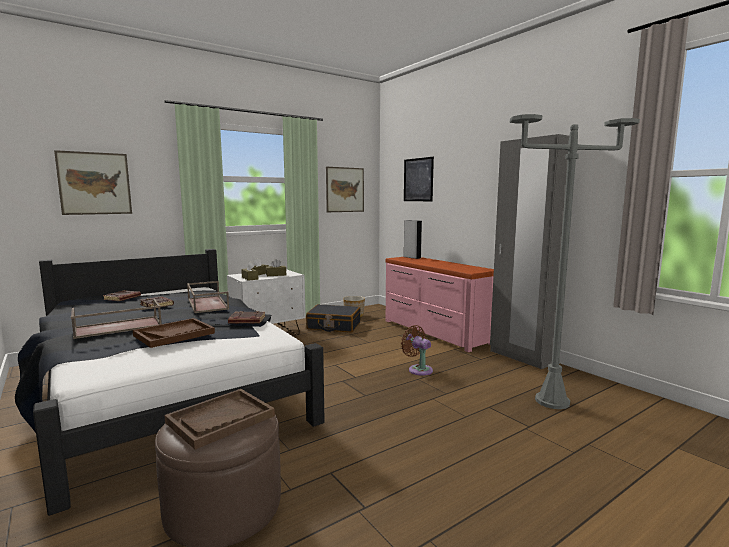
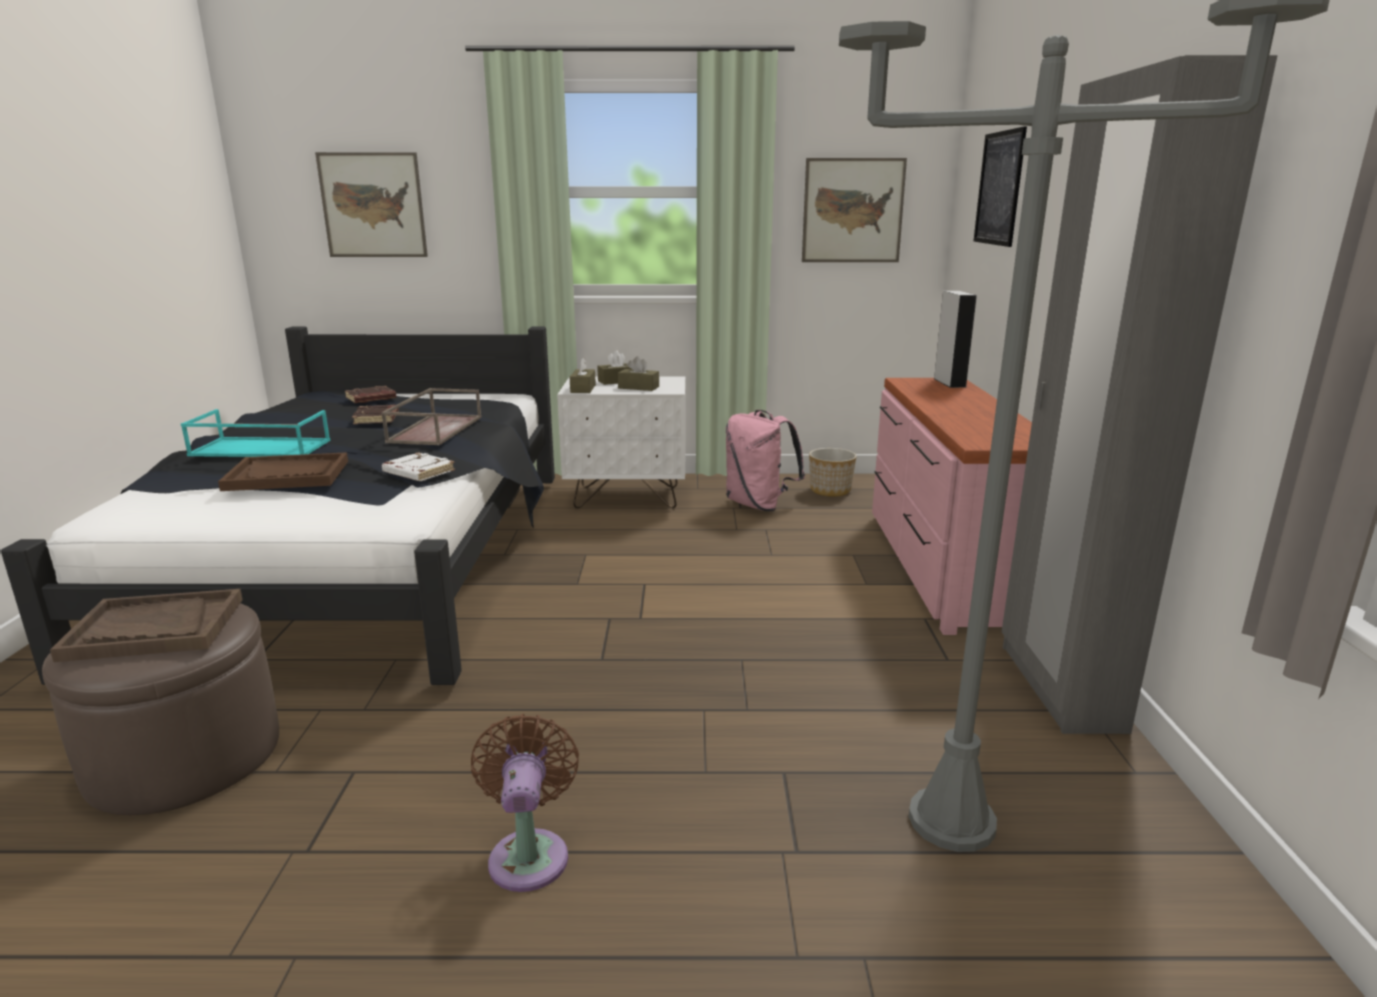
camera: 35 degrees right, 10 degrees up
(117, 327) = (259, 448): brown tray -> turquoise tray
(246, 321) = (417, 472): brown book -> white book
(334, 326) = (759, 505): black suitcase -> pink backpack
(418, 369) = (773, 640): brown fan -> brown fan (529, 853)

